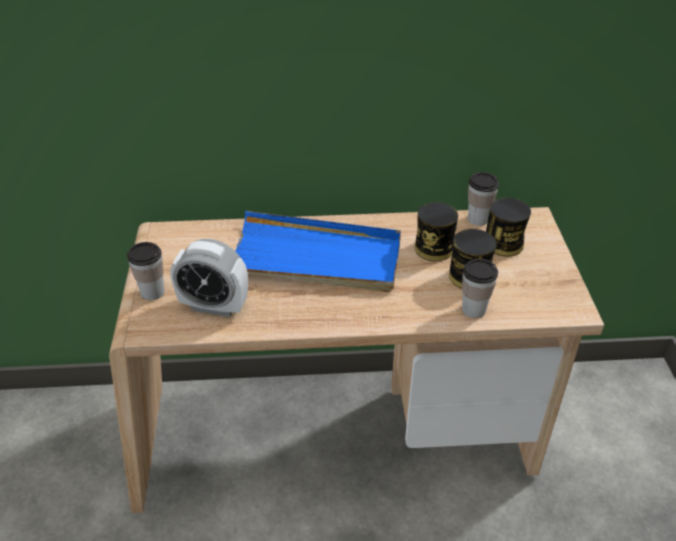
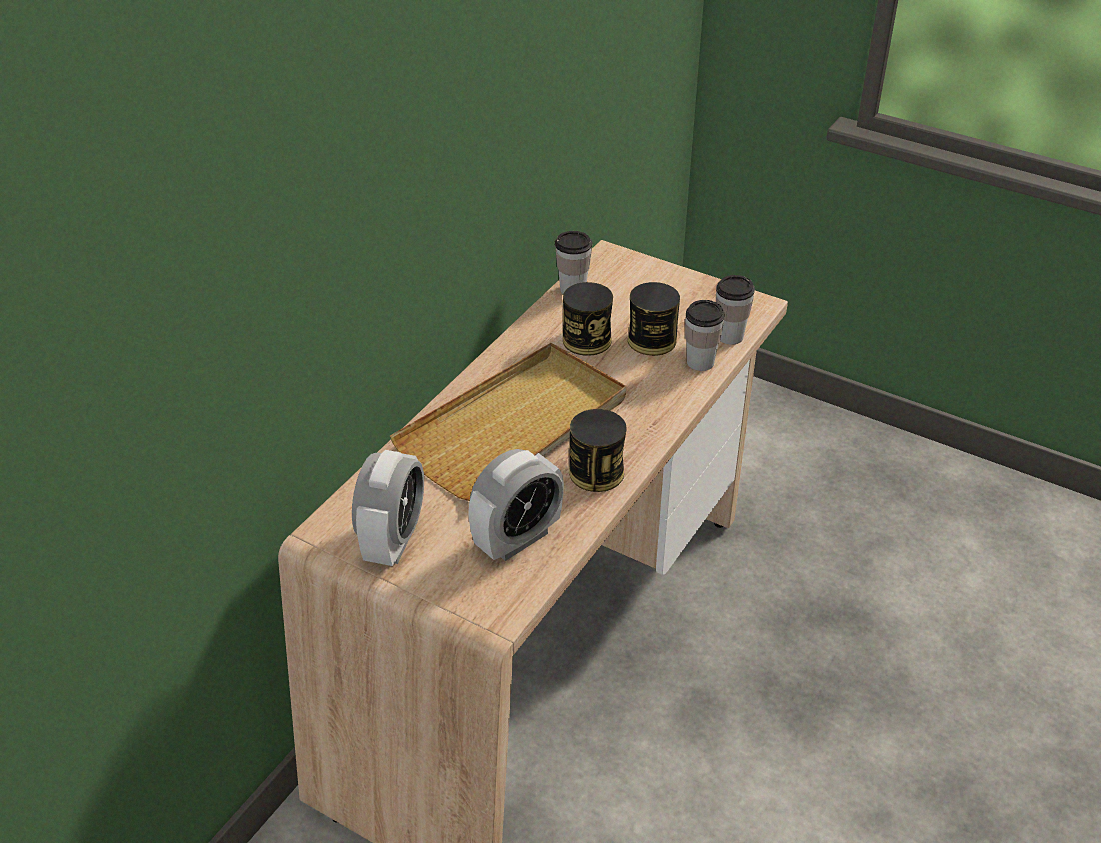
camera: 55 degrees left, 0 degrees up
(152, 292) = (439, 581): cup -> cup (730, 336)
(173, 259) = (393, 541): none -> alarm clock
(315, 258) = (515, 427): blue tray -> beige tray
(503, 244) = (627, 295): can -> can (596, 472)

